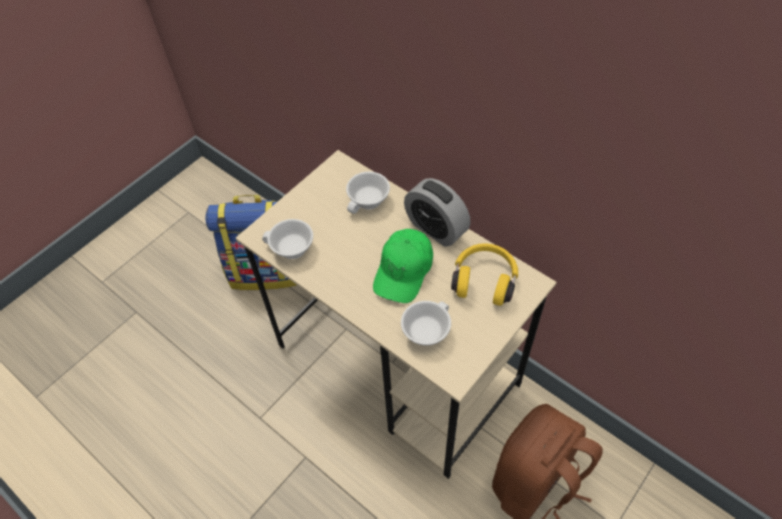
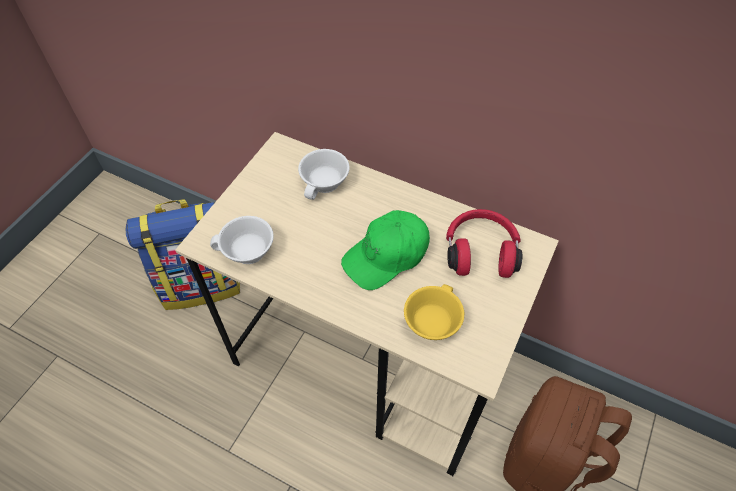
camera: 15 degrees left, 0 degrees up
(404, 271) = (387, 256): green cap -> green cap turned 45 degrees clockwise
(425, 330) = (430, 321): white cup -> yellow cup
(436, 228) = (410, 202): alarm clock -> none
(484, 280) = (480, 251): yellow headphones -> red headphones

